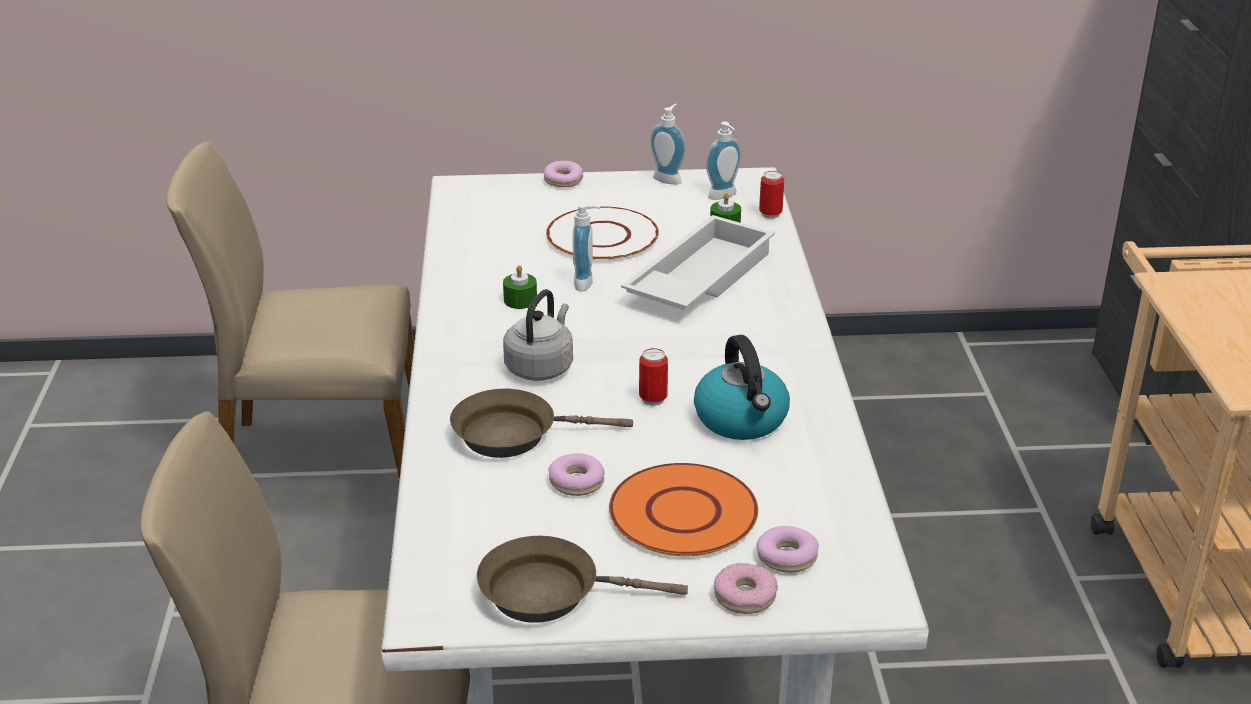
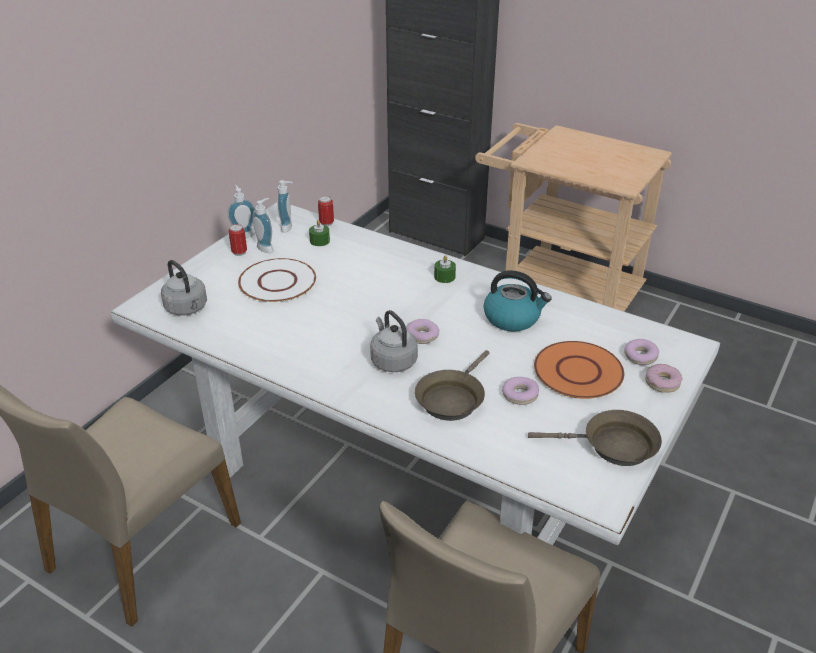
camera: 55 degrees left, 5 degrees up
(485, 210) = (187, 309): none -> grey kettle
(520, 300) = (311, 338): green candle -> green candle (444, 277)
(549, 592) = (613, 446): brown frying pan -> brown frying pan turned 120 degrees counterclockwise
(563, 181) = (193, 268): donut -> donut (422, 336)
(587, 283) = (322, 308): soap dispenser -> soap dispenser (267, 248)
(653, 399) = (465, 337): can -> can (239, 252)
(698, 278) = (362, 272): white tray -> none

